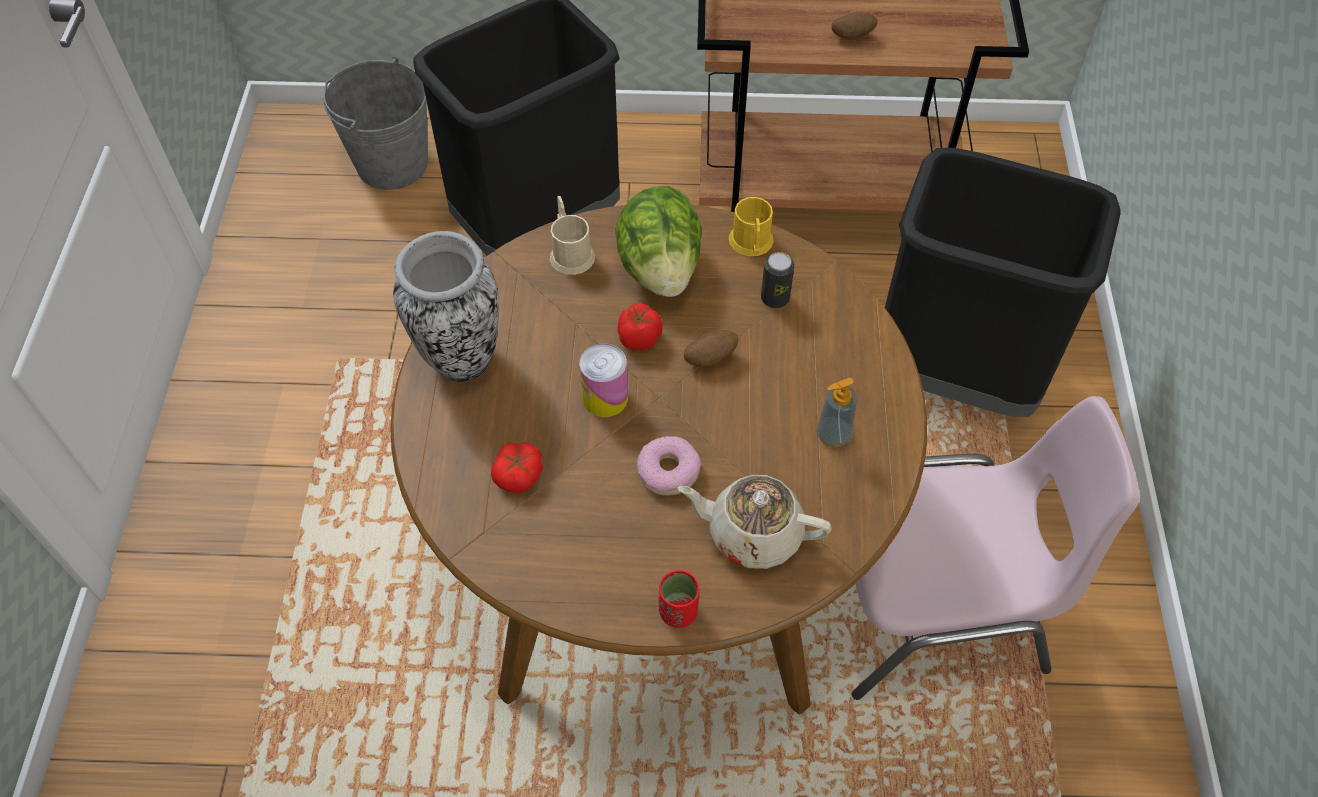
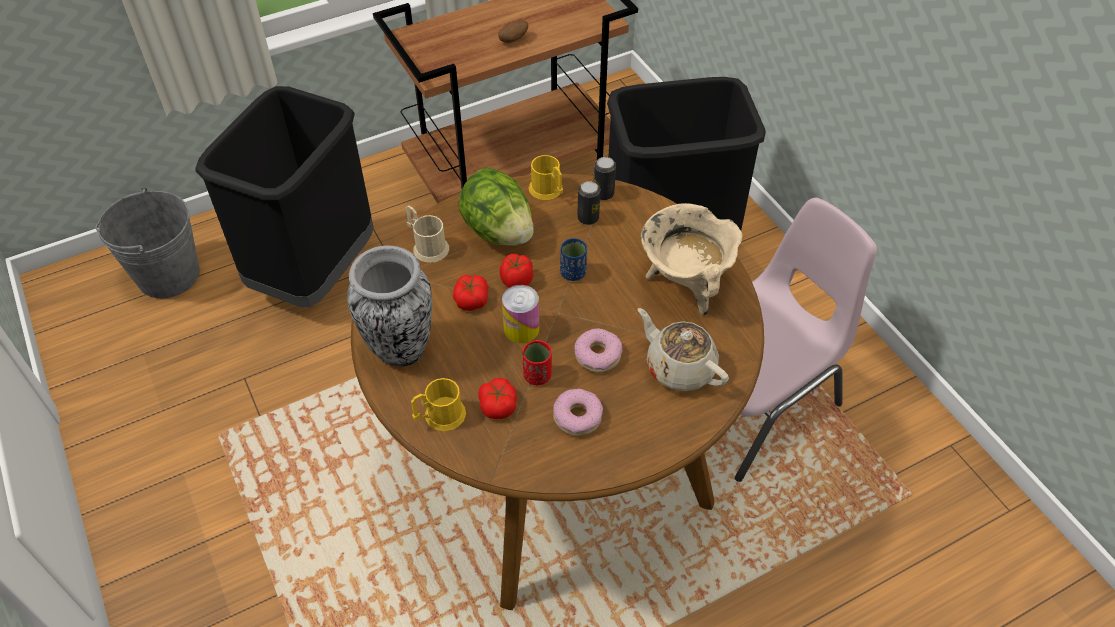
camera: 30 degrees left, 5 degrees down
(449, 456) = (439, 416): none -> yellow mug
(574, 337) = (471, 299): none -> tomato
(594, 532) = (577, 417): none -> donut
(678, 612) = (668, 438): red cup -> red cup (537, 376)
(710, 358) = (573, 273): potato -> blue cup
(752, 533) = (679, 367): beige teapot -> beige teapot turned 60 degrees clockwise
(815, 276) = (603, 194): none -> can
(833, 435) = (685, 285): soap dispenser -> beige cooking pot

